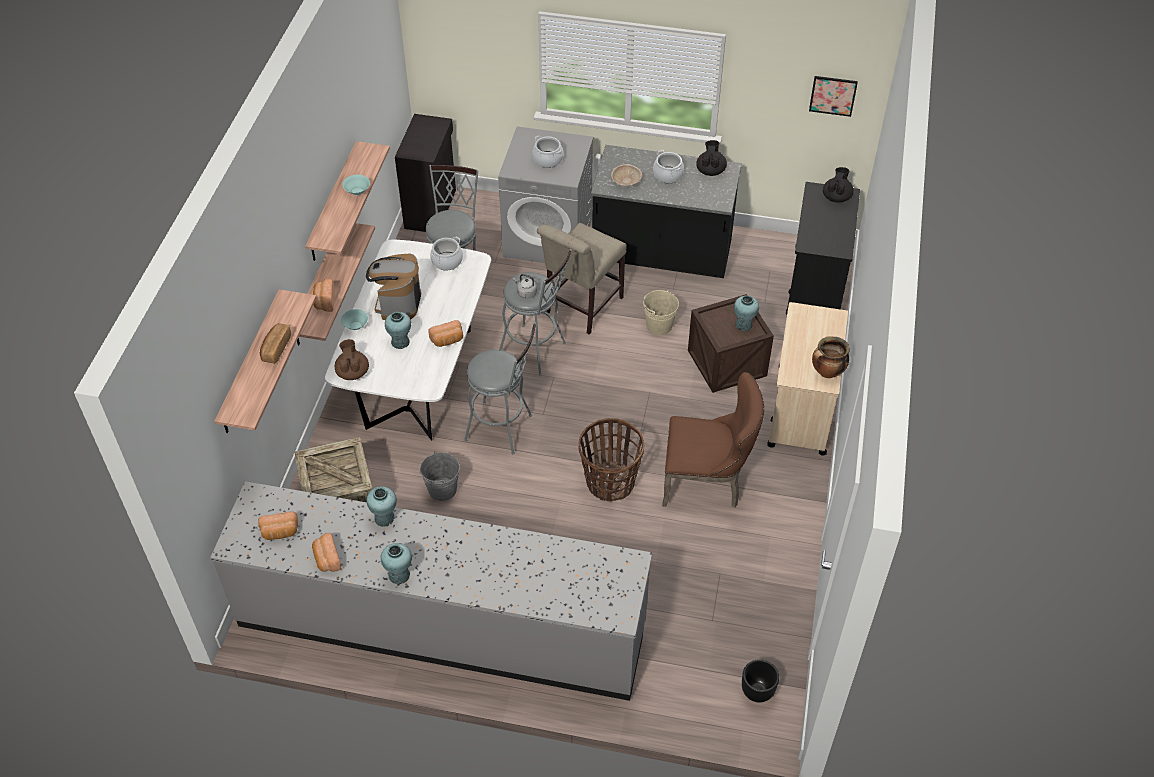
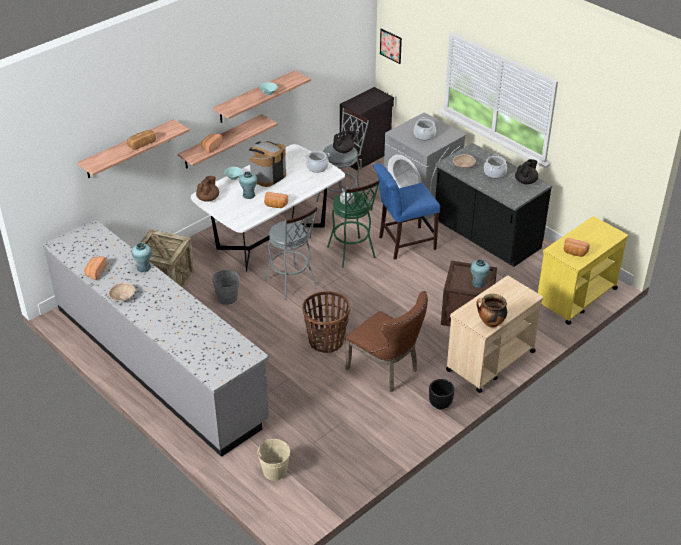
camera: 35 degrees right, 10 degrees down
(280, 532) = (86, 249): bread -> bread (574, 253)
(399, 575) = (122, 297): turquoise vase -> beige bowl
(536, 352) = (352, 254): grey stool -> green stool
(581, 307) = (403, 243): beige chair -> blue chair
(659, 325) = (443, 274): beige bucket -> beige bucket (275, 471)
(757, 692) = (300, 495): black planter -> black planter (440, 404)
(816, 284) = (575, 297): black cart -> yellow cart
(833, 95) = (621, 152): picture -> picture (391, 46)
(836, 197) = (605, 233): black teapot -> black teapot (344, 150)

